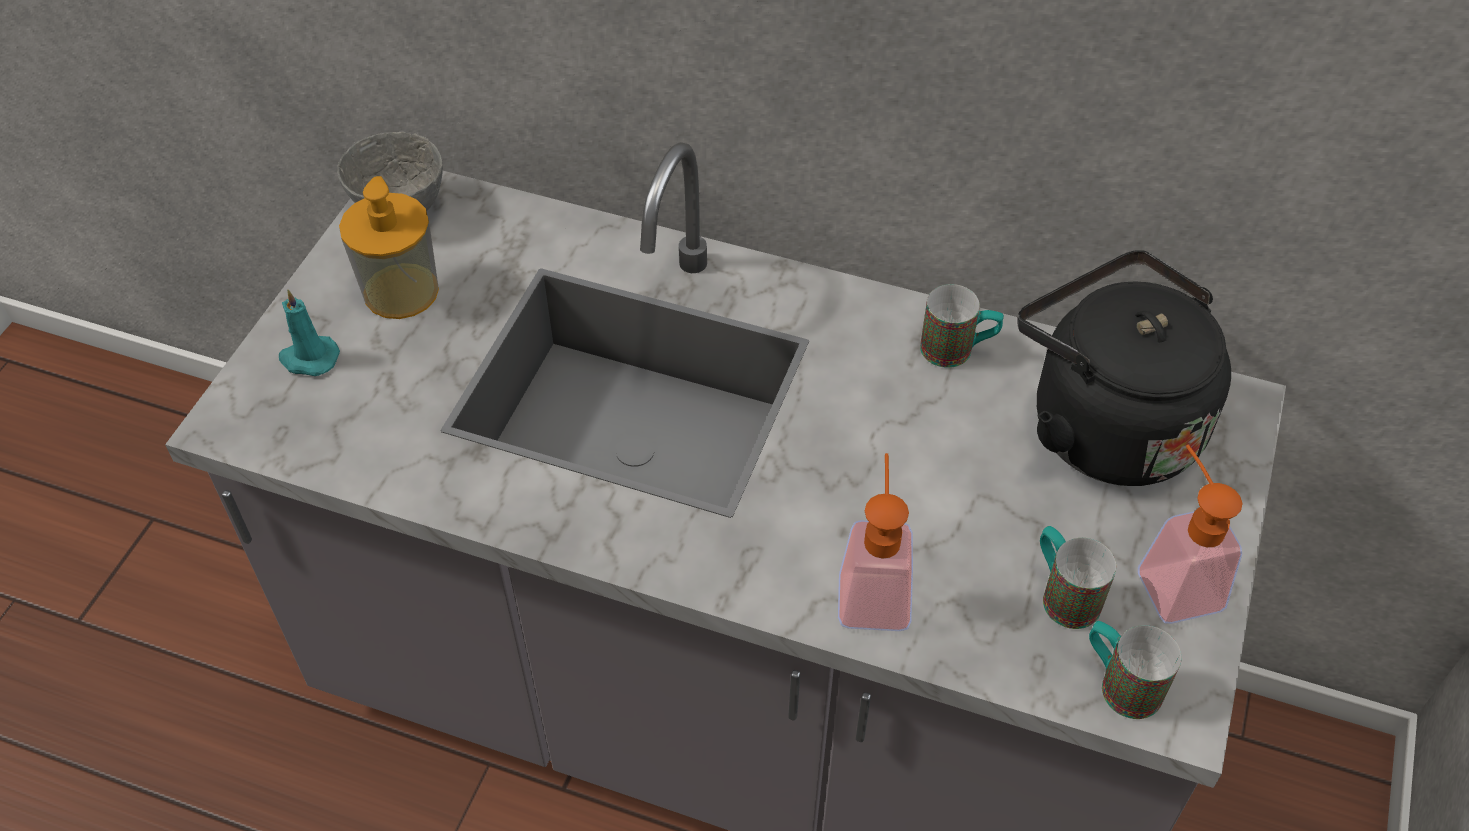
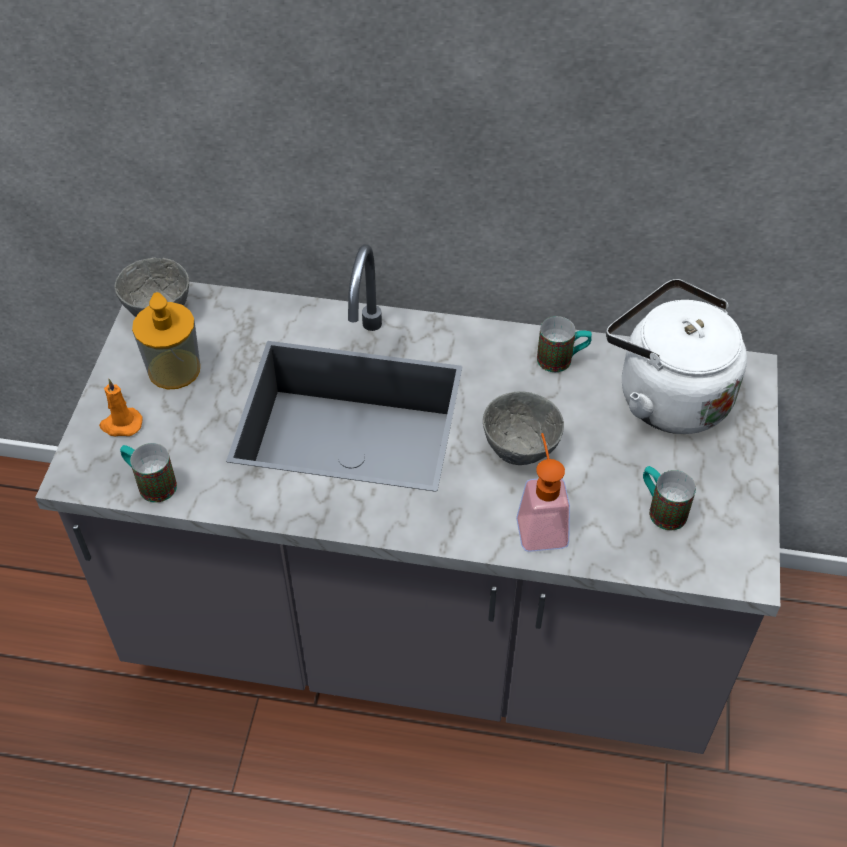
camera: 10 degrees left, 0 degrees up
(308, 358) = (121, 424): turquoise candle -> orange candle
(868, 474) = (520, 450): none -> grey bowl
(1104, 424) = (666, 395): black kettle -> white kettle
(1119, 683) = (707, 560): mug -> mug (151, 483)
(1172, 578) = (728, 489): soap dispenser -> none

